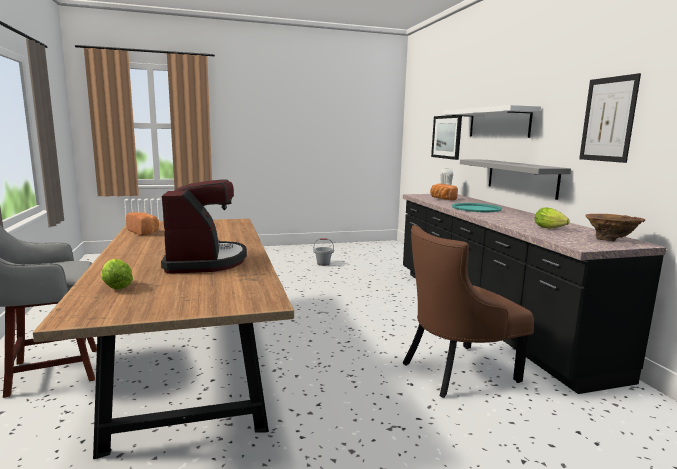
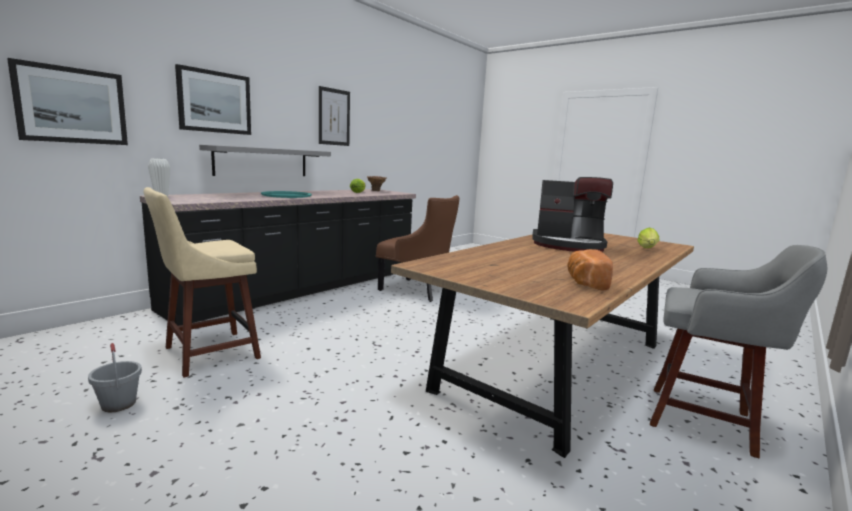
camera: 125 degrees left, 0 degrees up
(205, 261) = (568, 245): coffee machine -> coffee machine turned 120 degrees counterclockwise
(359, 276) = (206, 353): none -> beige chair
(441, 199) = (221, 198): bread -> none
(498, 123) = (215, 102): white shelf -> picture

